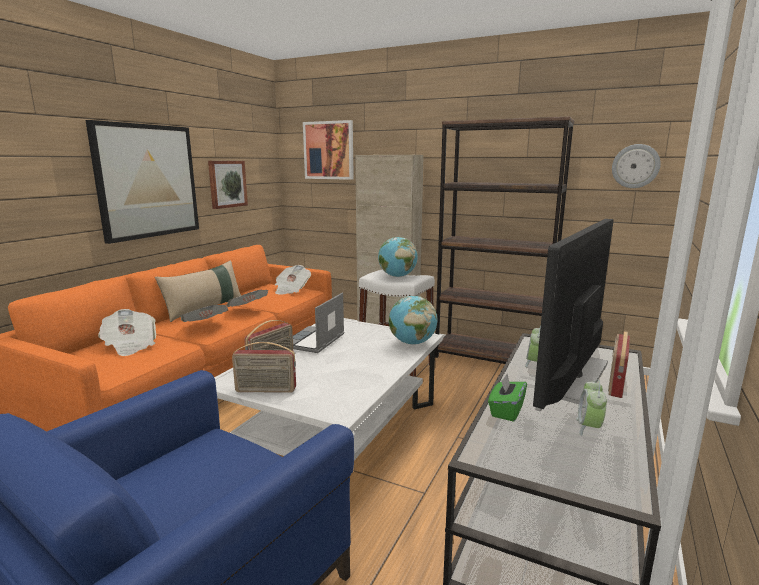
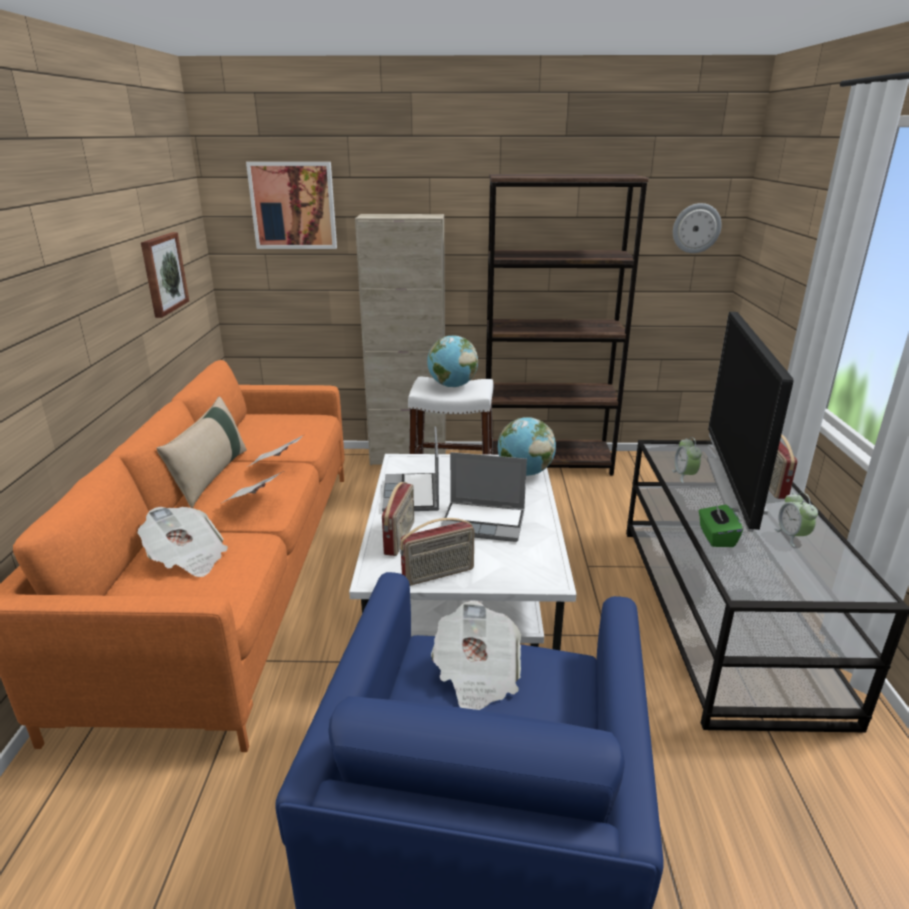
camera: 25 degrees left, 10 degrees up
(147, 181) = (88, 296): picture -> none
(291, 290) = (296, 421): newspaper -> newspaper (476, 675)
(341, 367) = (484, 522): none -> laptop

